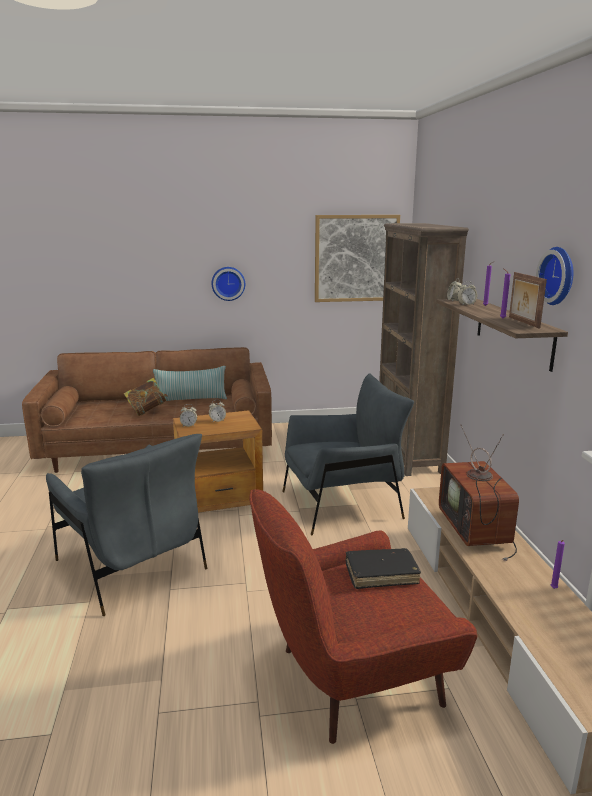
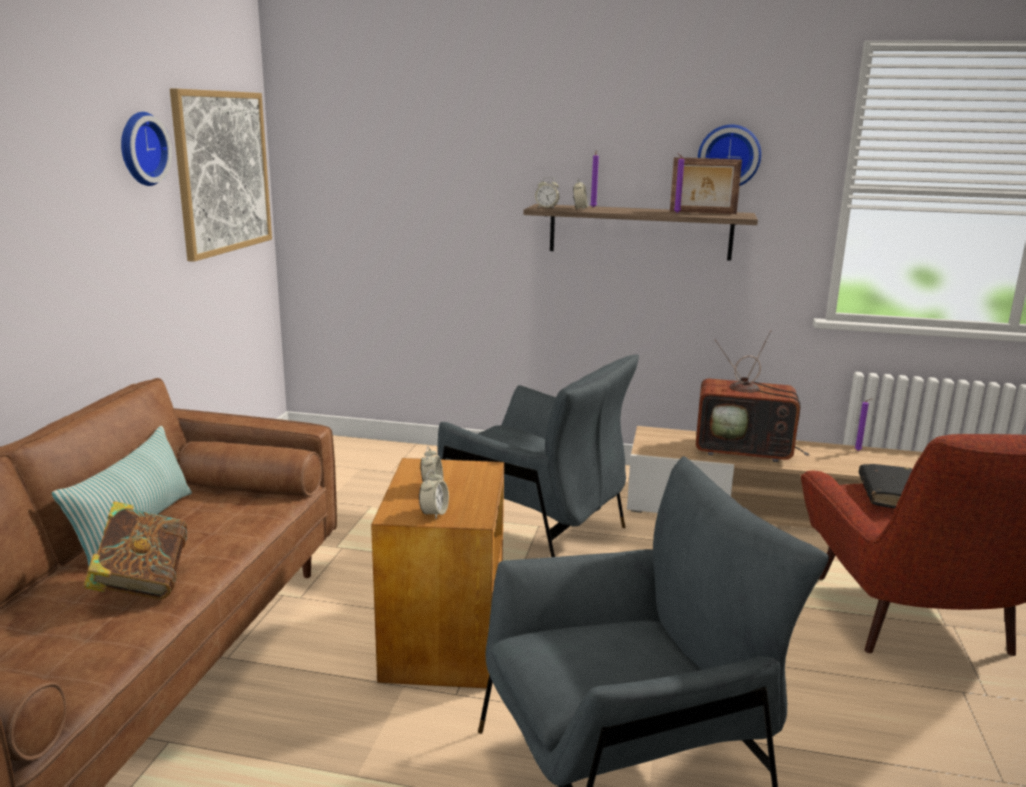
camera: 70 degrees left, 0 degrees up
(228, 283) = (63, 247): wall clock -> wall clock (140, 149)
(342, 504) = (532, 536): grey armchair -> grey armchair turned 120 degrees clockwise
(408, 453) = (418, 458): brown bookcase -> none

